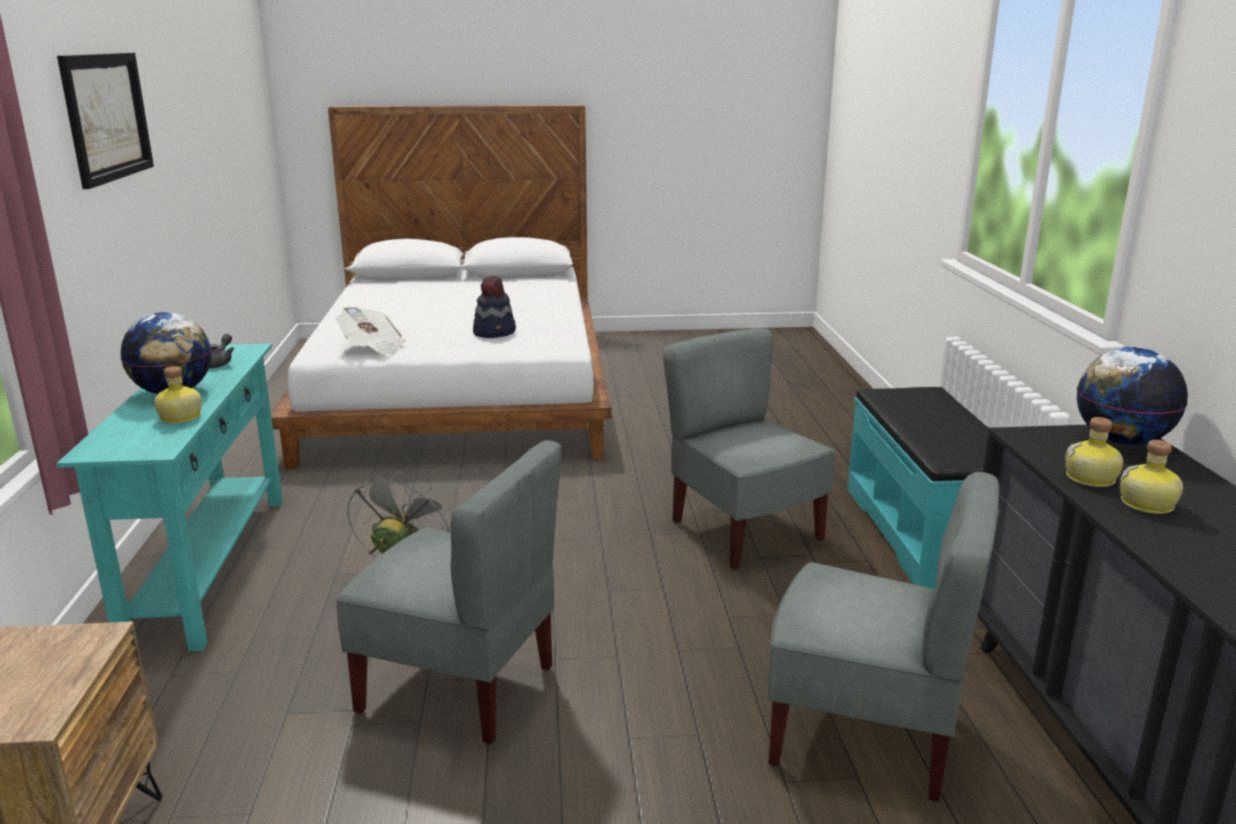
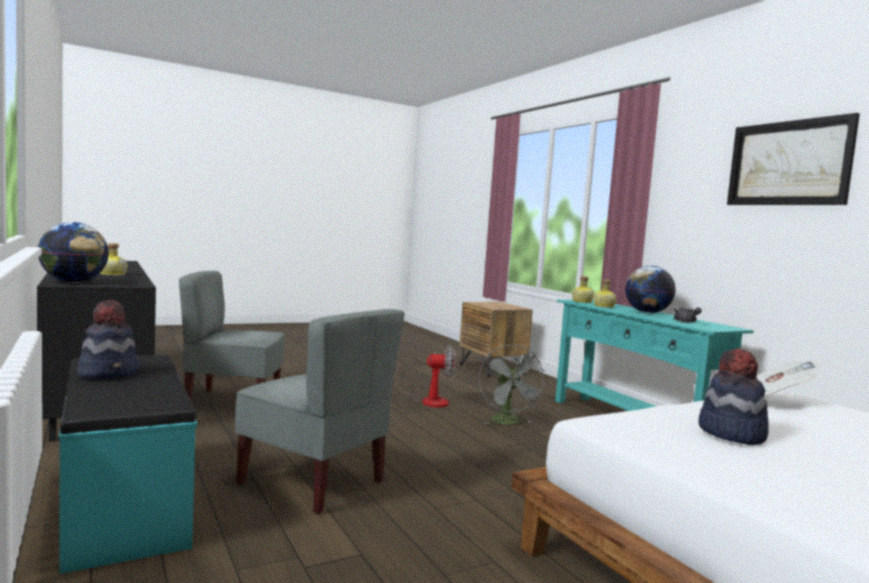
camera: 155 degrees right, 15 degrees down
(460, 687) = (428, 400): grey chair -> fan
(963, 433) = (109, 373): none -> hat
(1091, 479) = (126, 278): bottle -> bottle (581, 302)

